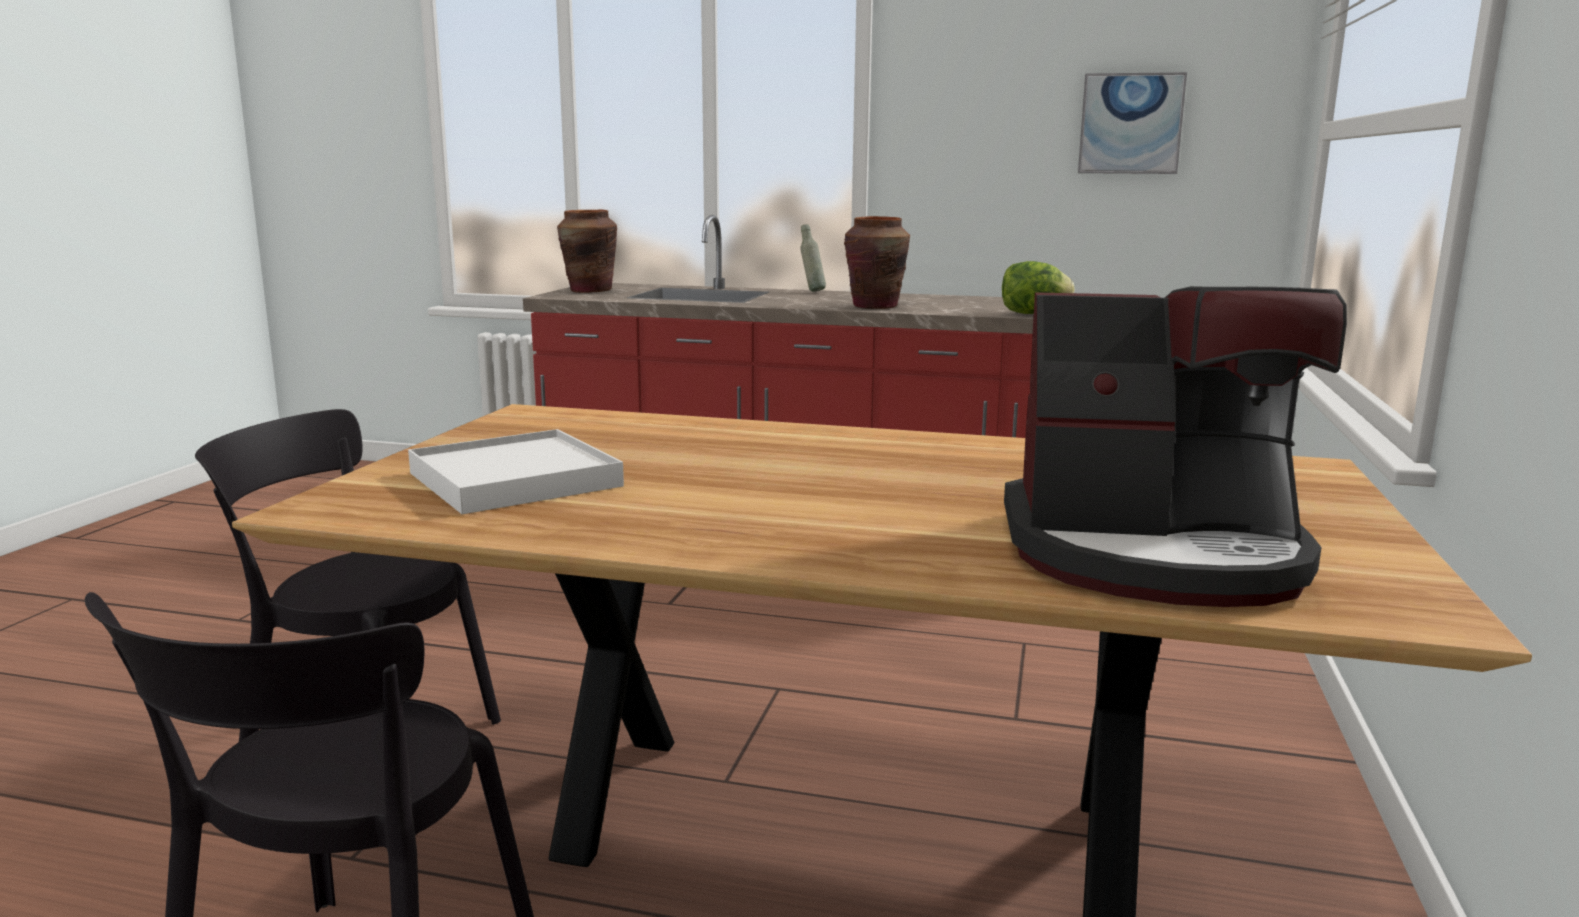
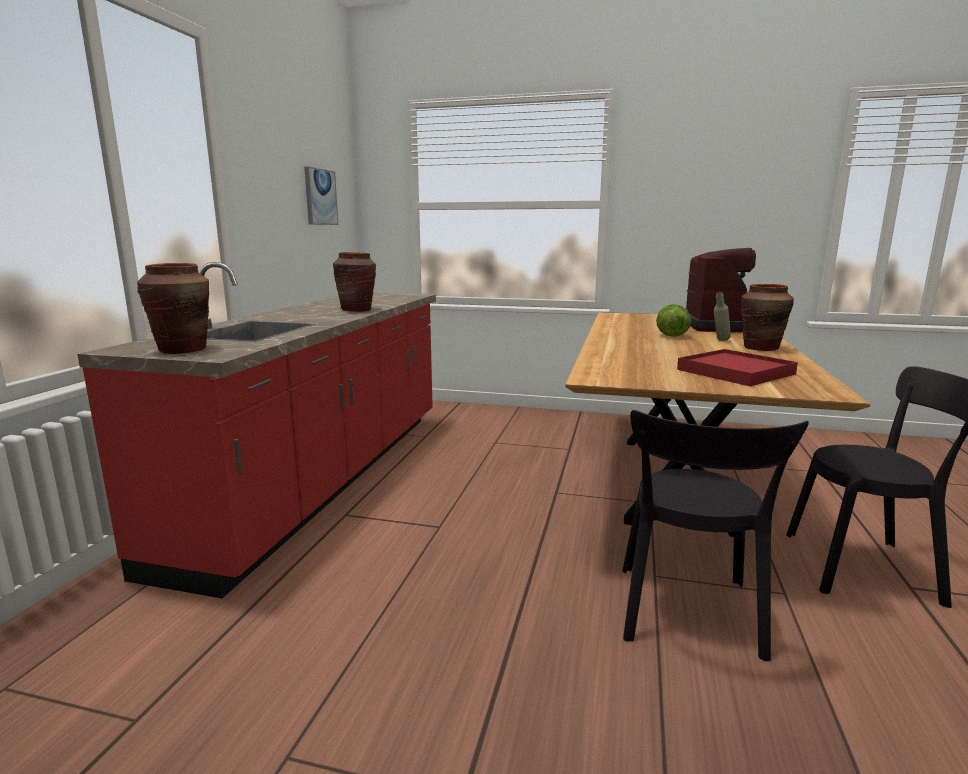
camera: 90 degrees left, 0 degrees up
(515, 479) = (735, 372): white tray -> red tray
(754, 536) = (760, 348): none -> brown vase
(812, 291) = (257, 315): grey bottle -> grey bottle (719, 341)
(1033, 314) = (401, 299): lettuce -> lettuce (671, 335)

